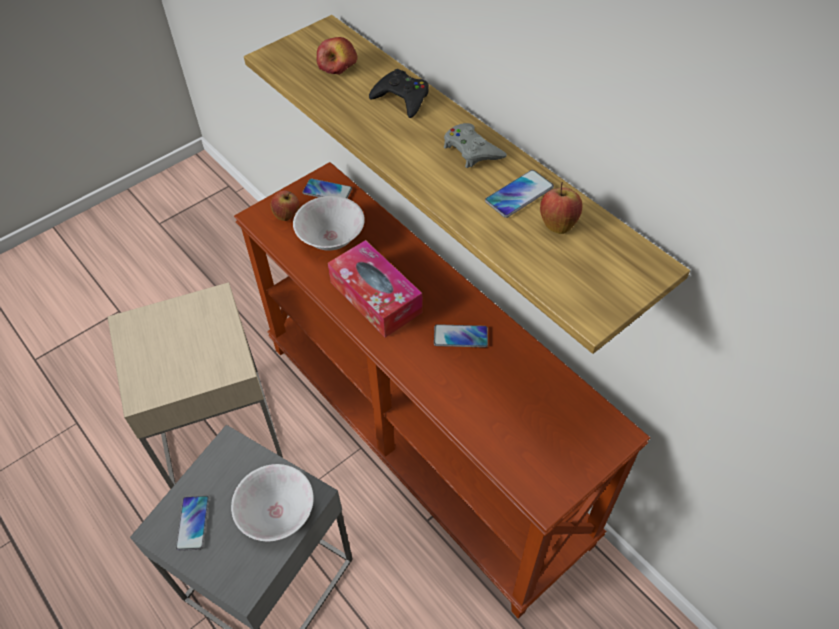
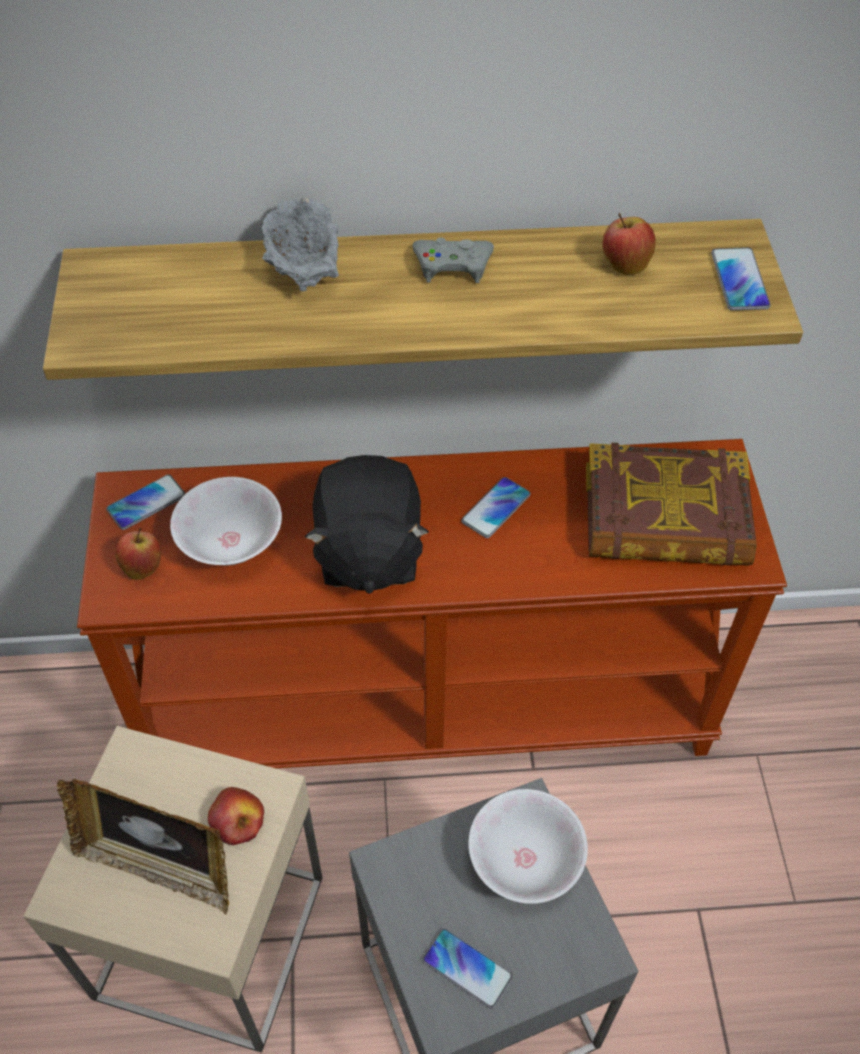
camera: 55 degrees left, 0 degrees up
(164, 350) = (158, 867): none -> picture frame
(338, 66) = (177, 293): apple -> apple (237, 820)
(376, 297) = (367, 552): tissue box -> black plush toy
(402, 98) = (303, 271): black game controller -> grey bowl
(519, 194) = (556, 268): phone -> phone (739, 280)
(536, 428) = (665, 517): none -> book

